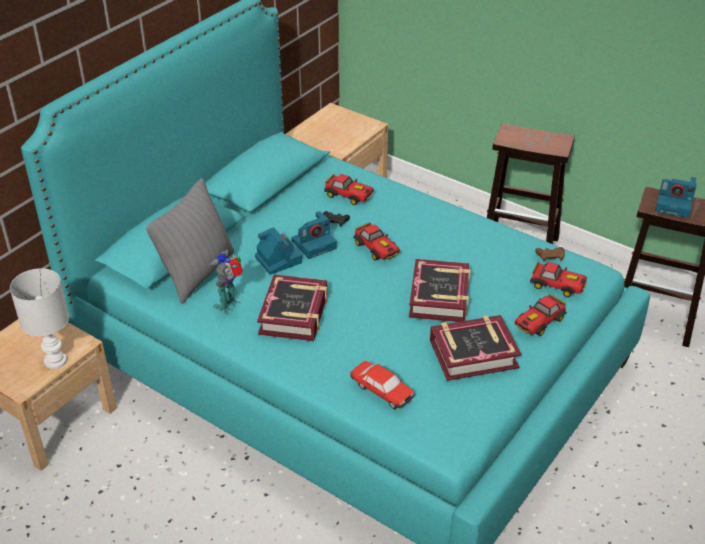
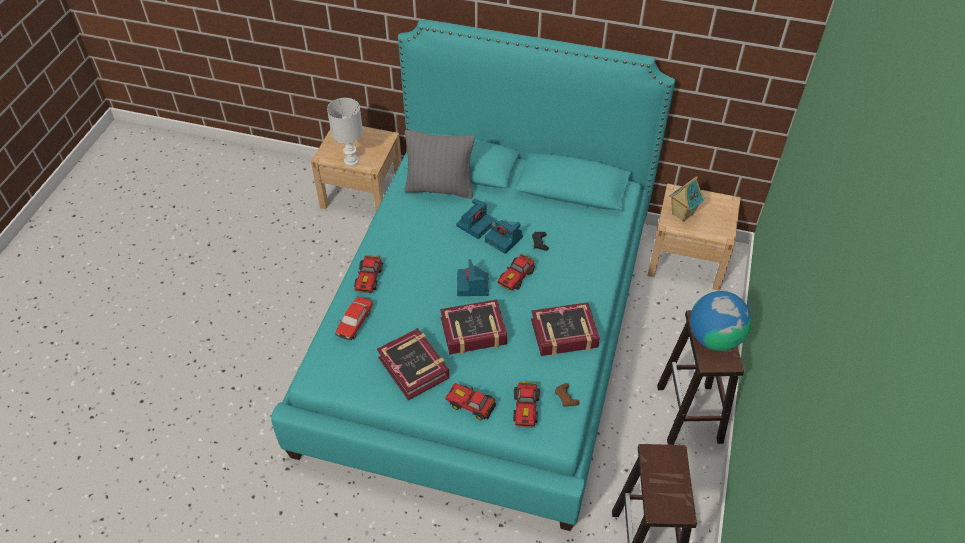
camera: 70 degrees right, 10 degrees up
(229, 305) = (413, 216): toy robot -> none
(294, 314) = (417, 252): book -> book (564, 334)
(331, 139) = (681, 214): none -> toy house
(349, 196) = (578, 242): toy car -> toy car (368, 280)
(531, 138) = (714, 338): none -> globe
(675, 204) = (667, 474): camera -> camera (473, 286)

